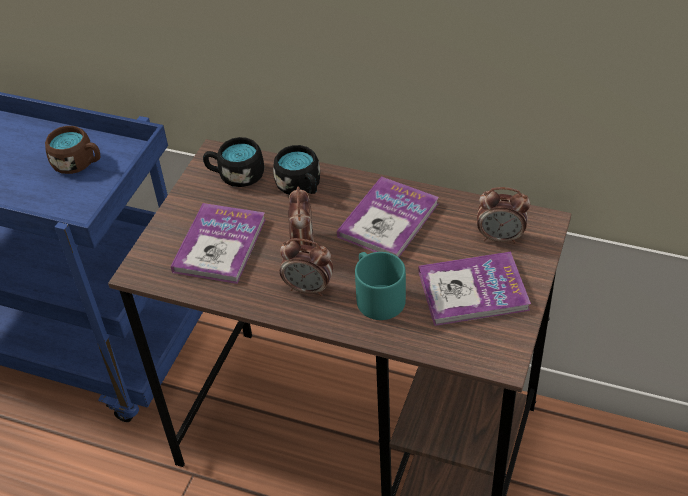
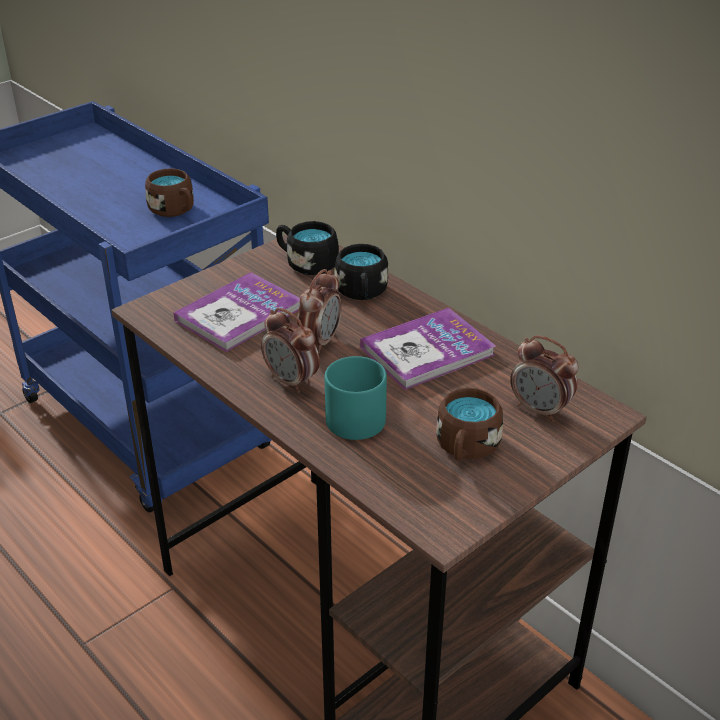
camera: 25 degrees right, 10 degrees down
(473, 291) = (465, 448): book -> brown mug

